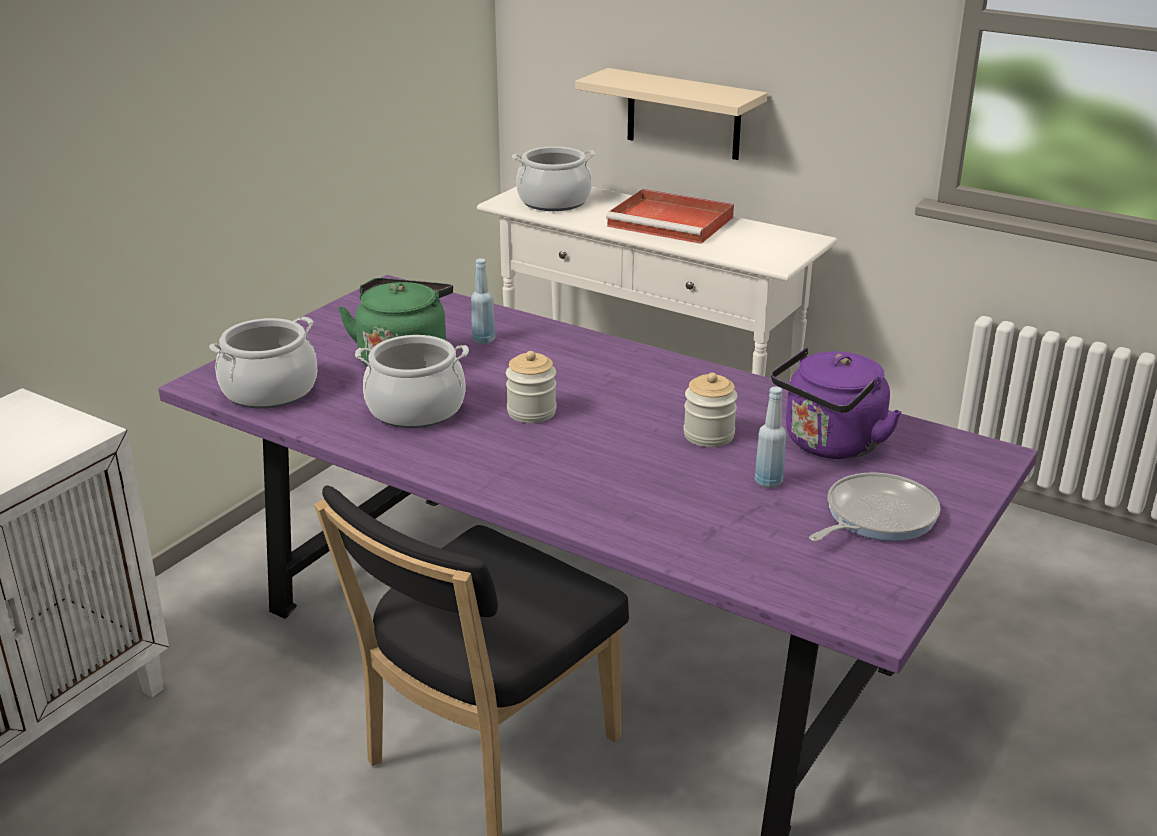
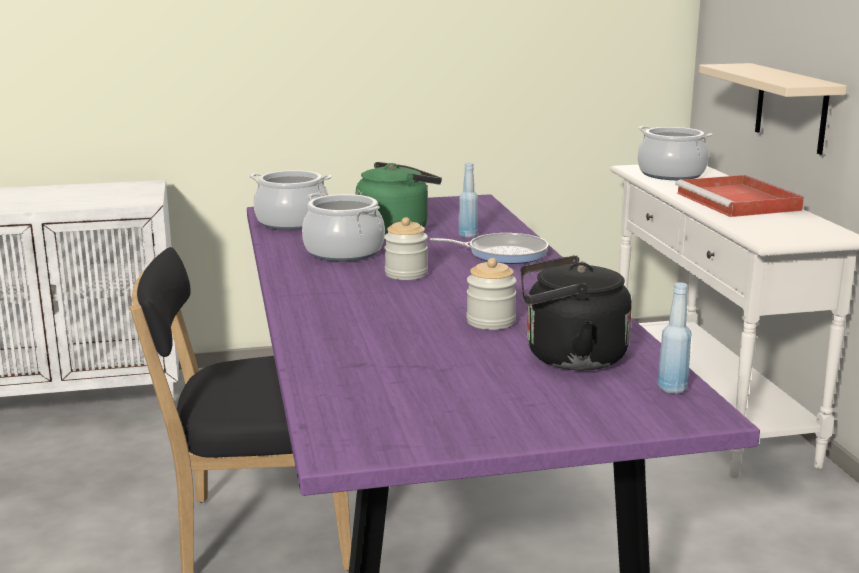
camera: 45 degrees right, 10 degrees down
(768, 482) = (466, 357): blue bottle -> blue bottle (672, 389)
(830, 445) = (568, 358): purple kettle -> black kettle
(876, 516) = (495, 405): frying pan -> frying pan (503, 253)

